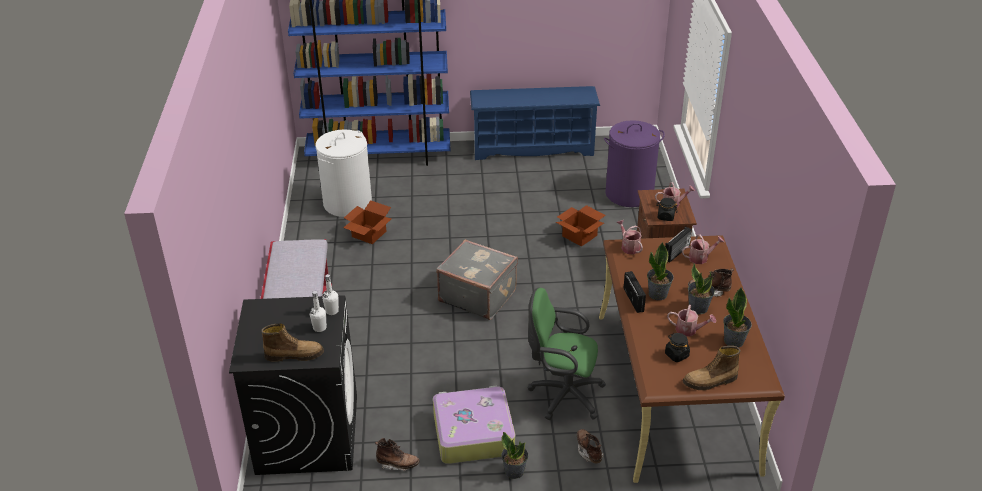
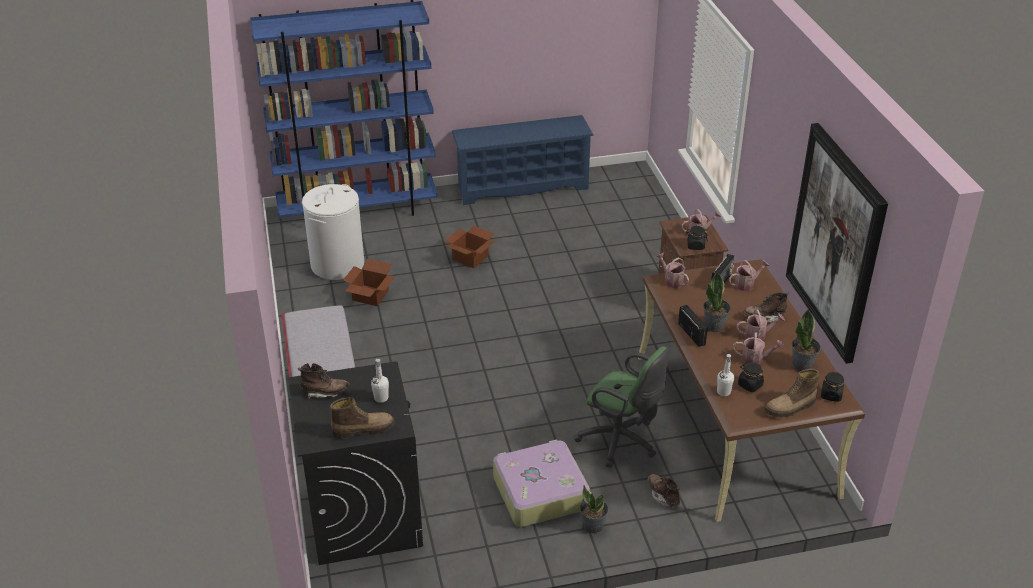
camera: 10 degrees left, 0 degrees up
(332, 311) = (388, 379): white bottle -> white bottle (723, 392)
(398, 464) = (469, 534): brown boot -> brown boot (325, 392)
(478, 295) = (505, 348): grey suitcase -> none
(562, 395) = (621, 442): green office chair -> green office chair turned 150 degrees counterclockwise
(580, 235) = (596, 275): cardboard box -> cardboard box (471, 257)
(629, 193) = (635, 226): purple laundry basket -> none
(698, 307) = (758, 335): potted plant -> watering can
(754, 373) = (831, 395): none -> black jar
(775, 225) = (835, 242): none -> picture

